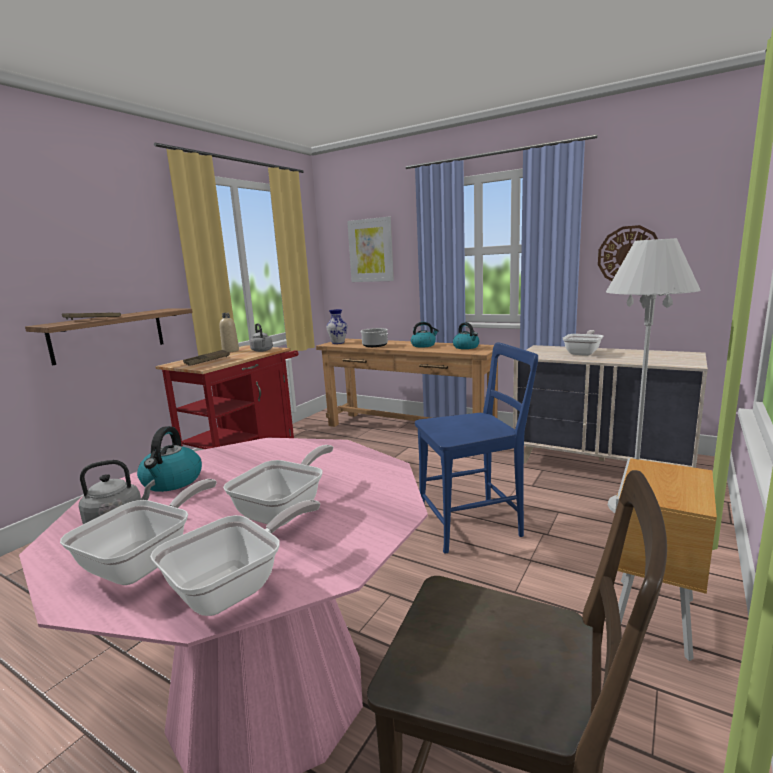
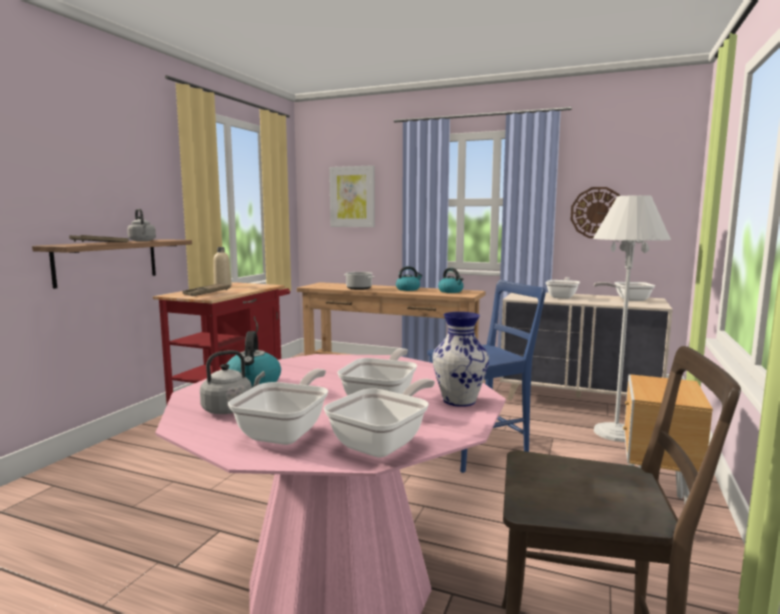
camera: 10 degrees left, 5 degrees down
(262, 351) = (257, 286): grey kettle -> grey kettle (142, 241)
(337, 343) = (318, 285): vase -> vase (458, 401)
(659, 355) = (628, 299): none -> frying pan

